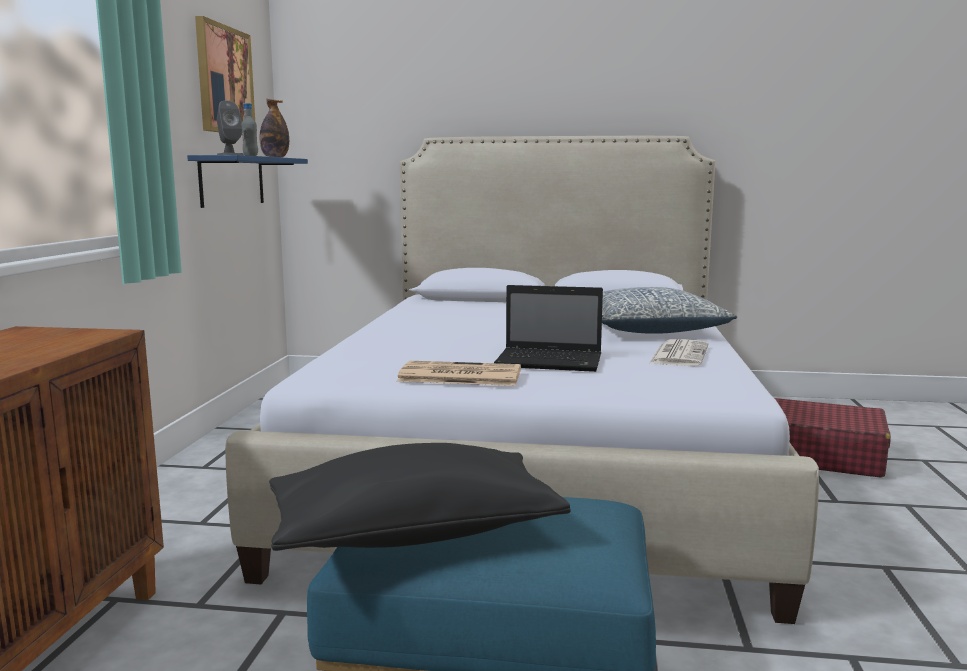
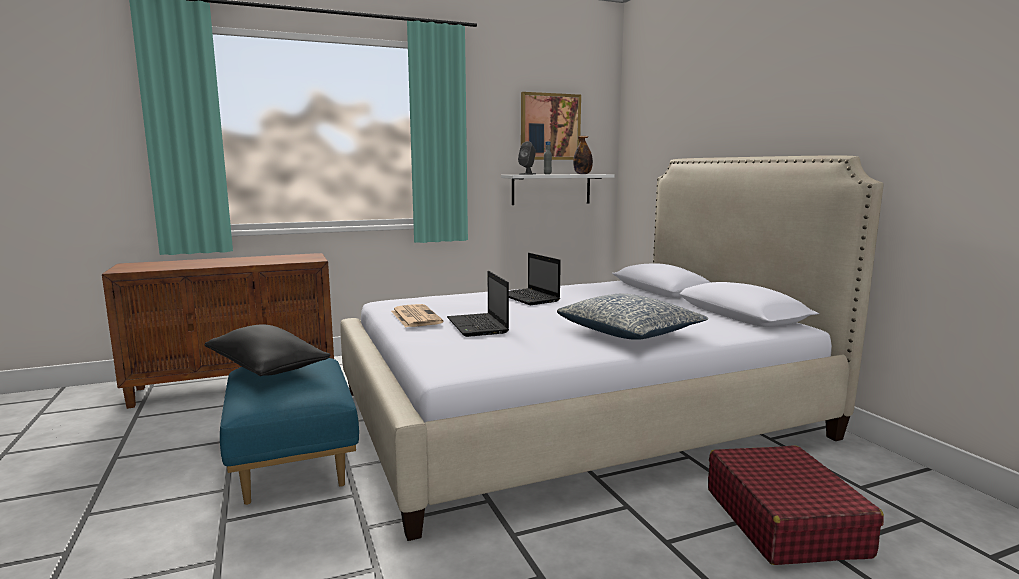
camera: 60 degrees right, 0 degrees up
(232, 181) = (551, 189): blue shelf -> white shelf
(440, 329) = (529, 298): none -> laptop
(679, 354) = (552, 347): newspaper -> none

